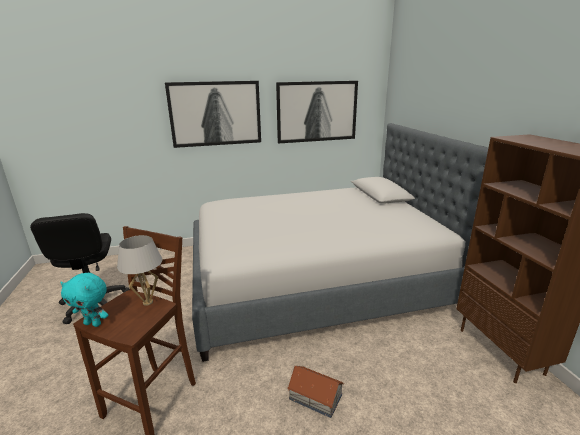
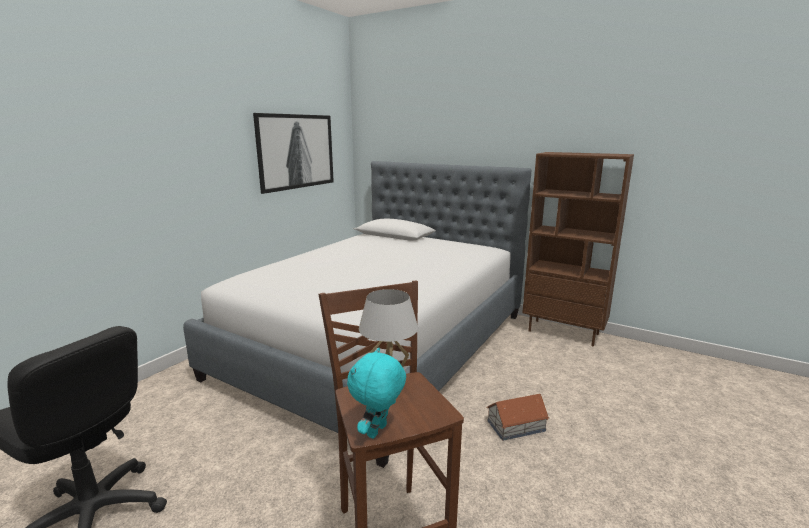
camera: 45 degrees left, 5 degrees down
(93, 323) = (378, 432): turquoise plush toy -> turquoise plush toy turned 150 degrees clockwise
(215, 113) = (179, 155): picture -> none

